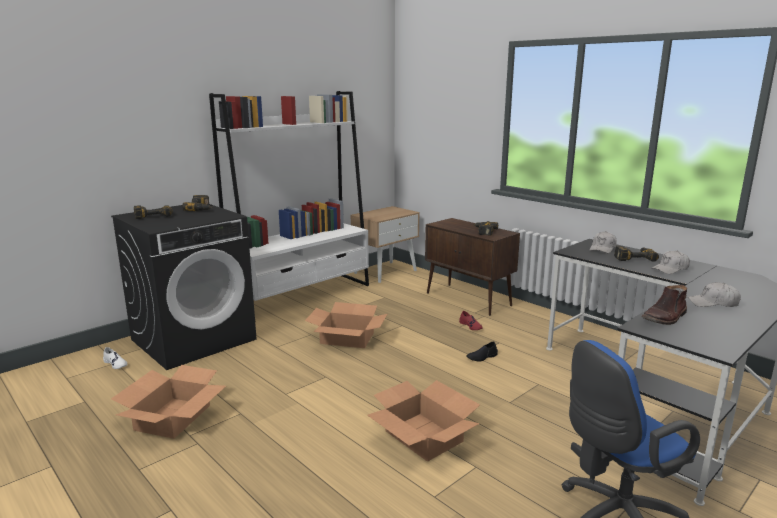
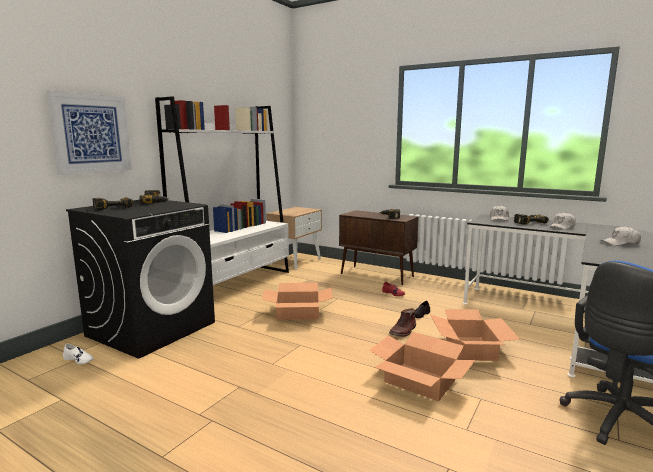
camera: 15 degrees left, 5 degrees down
(138, 137) = (91, 134): none -> picture
(173, 417) = (171, 400): cardboard box -> cardboard box (470, 348)
(665, 317) = (604, 253): brown boot -> brown boot (403, 331)

